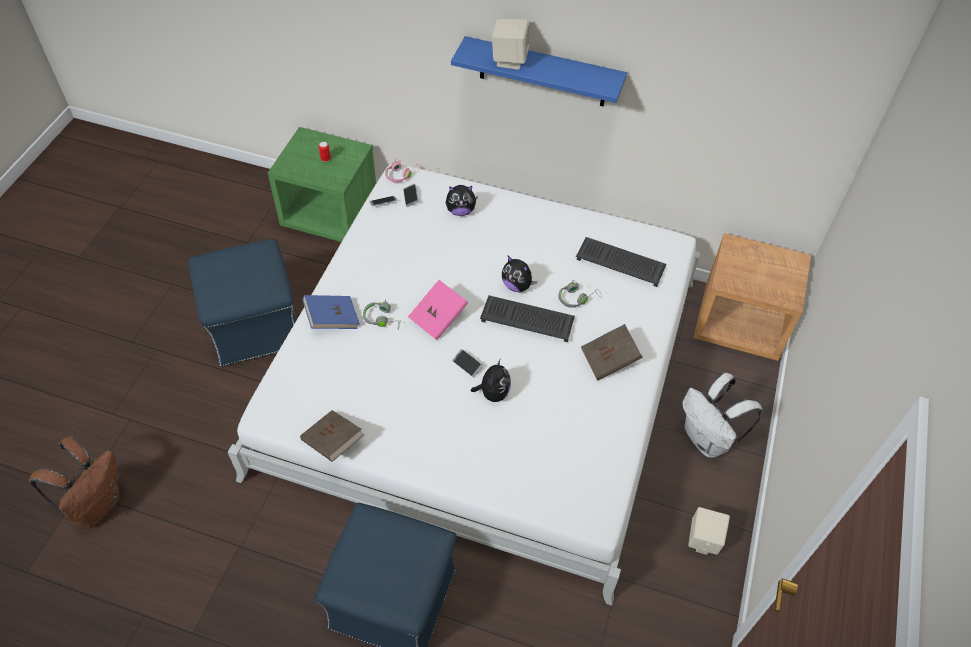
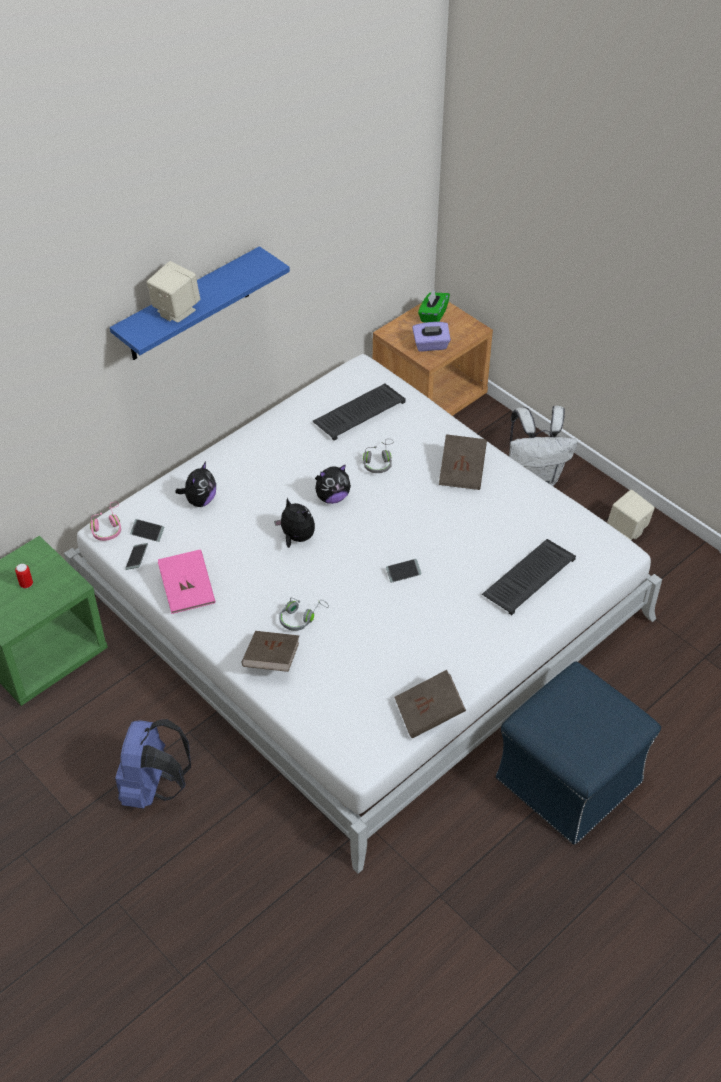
camera: 60 degrees left, 5 degrees down
(97, 504) = (306, 1028): brown backpack -> none
(253, 326) = (154, 787): blue ottoman -> blue backpack
(332, 319) = (271, 660): blue book -> brown book
(438, 318) = (331, 572): pink book -> pink book (188, 591)
(493, 393) = (447, 568): plush toy -> plush toy (296, 538)
(528, 319) = (379, 506): keyboard -> keyboard (529, 576)
(742, 277) = (431, 345): none -> purple tissue box
(780, 263) = (433, 315): none -> green tissue box

